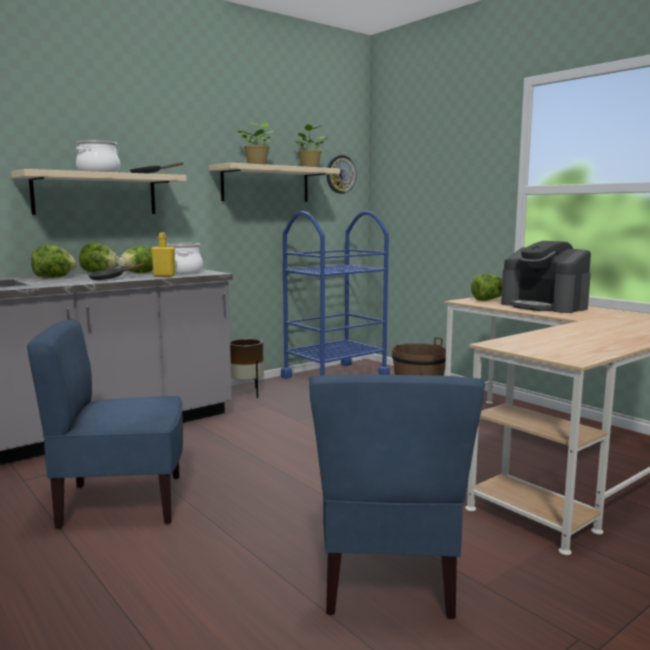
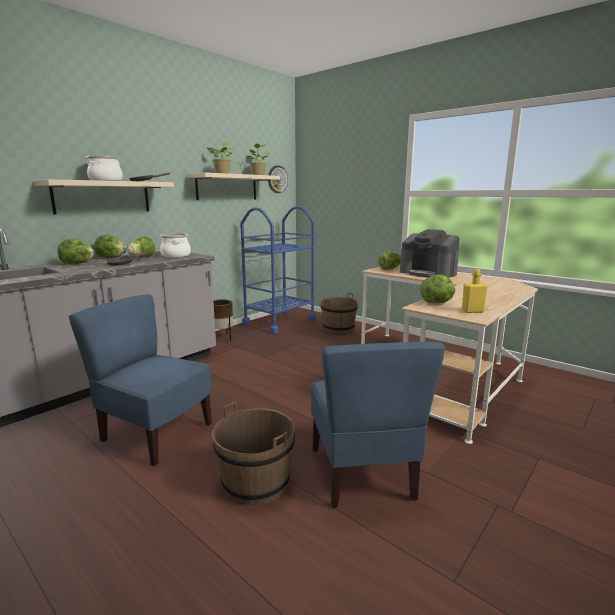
camera: 10 degrees left, 5 degrees up
(121, 502) = (155, 434): blue chair -> blue chair turned 45 degrees clockwise
(164, 276) = (164, 259): yellow bottle -> yellow bottle (472, 311)
(233, 572) = (256, 482): none -> brown bucket
(528, 340) = (437, 303): none -> lettuce

